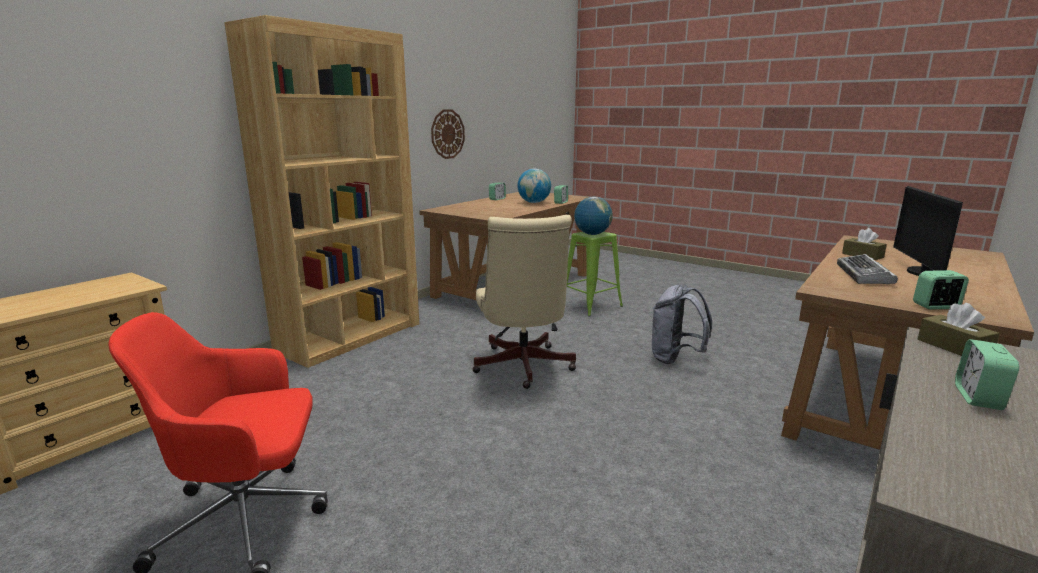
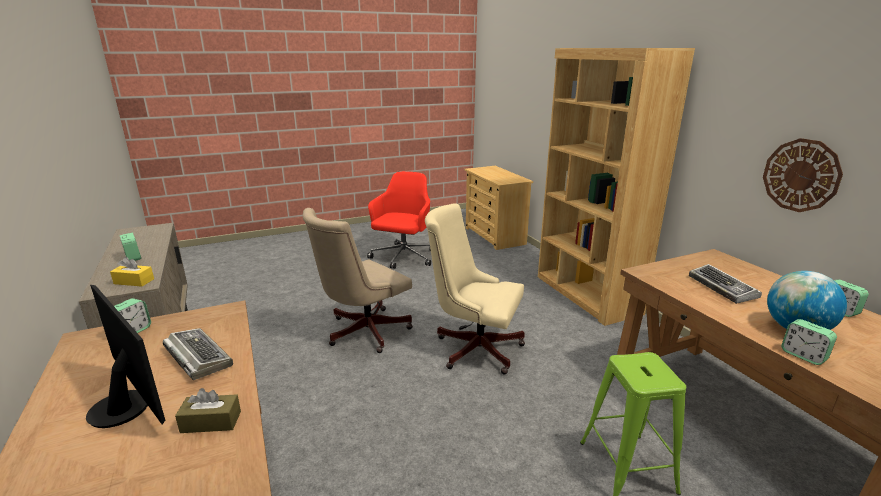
camera: 120 degrees right, 5 degrees up
(497, 208) = (723, 288): none -> keyboard
(574, 443) = (362, 332): none -> beige office chair
(592, 234) = (639, 366): globe -> none
(675, 359) = (415, 445): grey backpack -> none
(954, 347) = (134, 281): brown tissue box -> yellow tissue box

